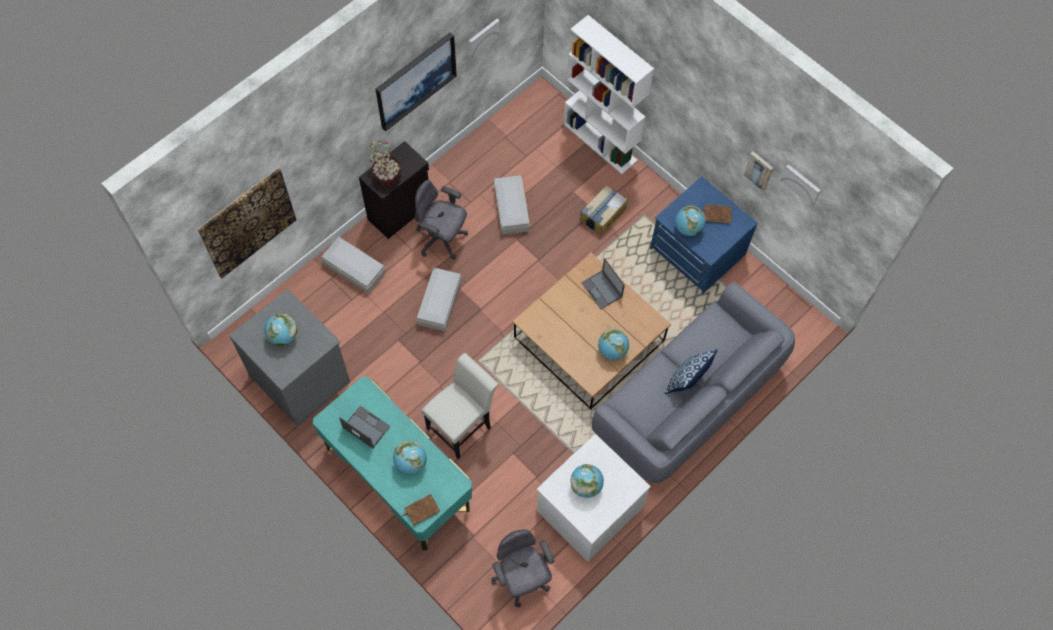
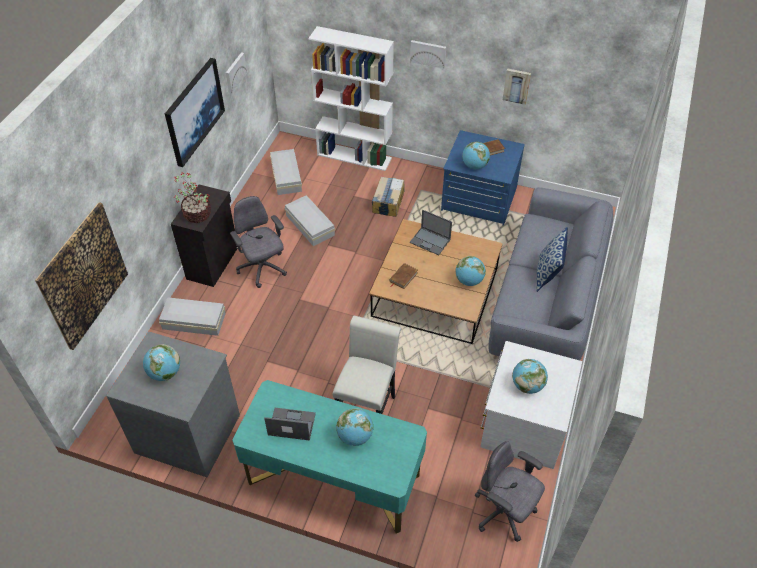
camera: 25 degrees left, 15 degrees down
(422, 510) = (392, 474): brown book -> brown book (403, 277)
(440, 302) = (289, 316): white storage box -> white storage box (287, 176)
(442, 239) = (262, 269): grey office chair -> grey office chair turned 60 degrees clockwise
(801, 184) = (562, 72): picture -> picture (428, 53)

